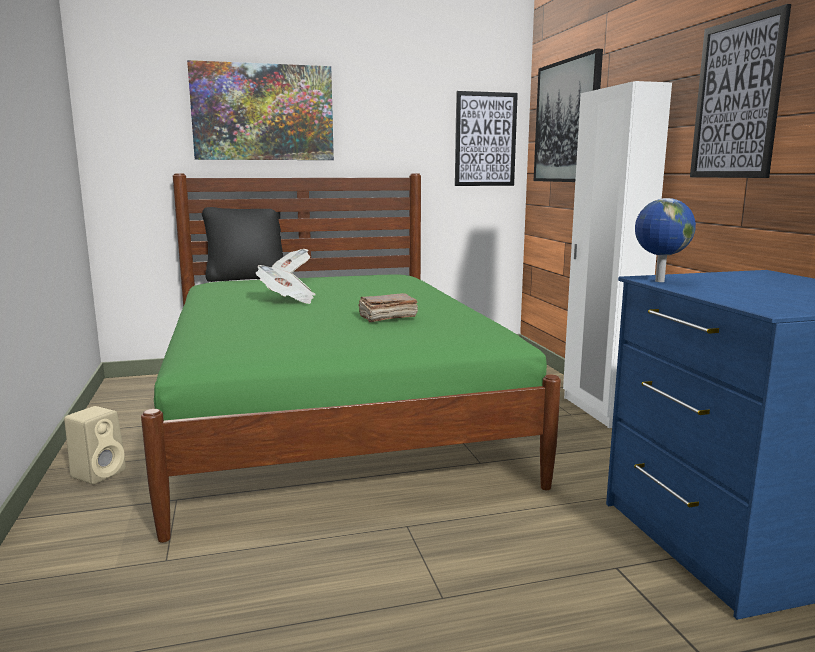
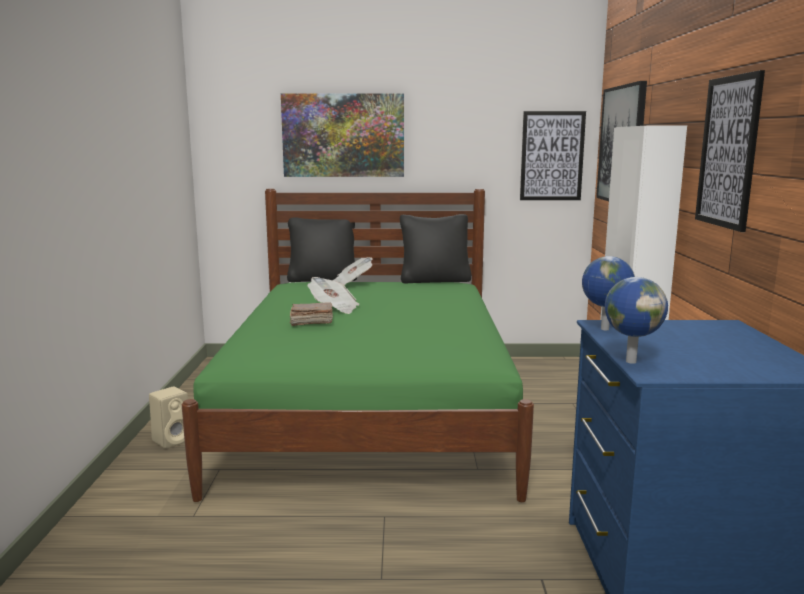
camera: 15 degrees right, 0 degrees up
(373, 273) = (435, 280): none -> black pillow
(387, 317) = (401, 333): brown book -> brown book (311, 322)
(733, 302) = (630, 361): none -> globe

